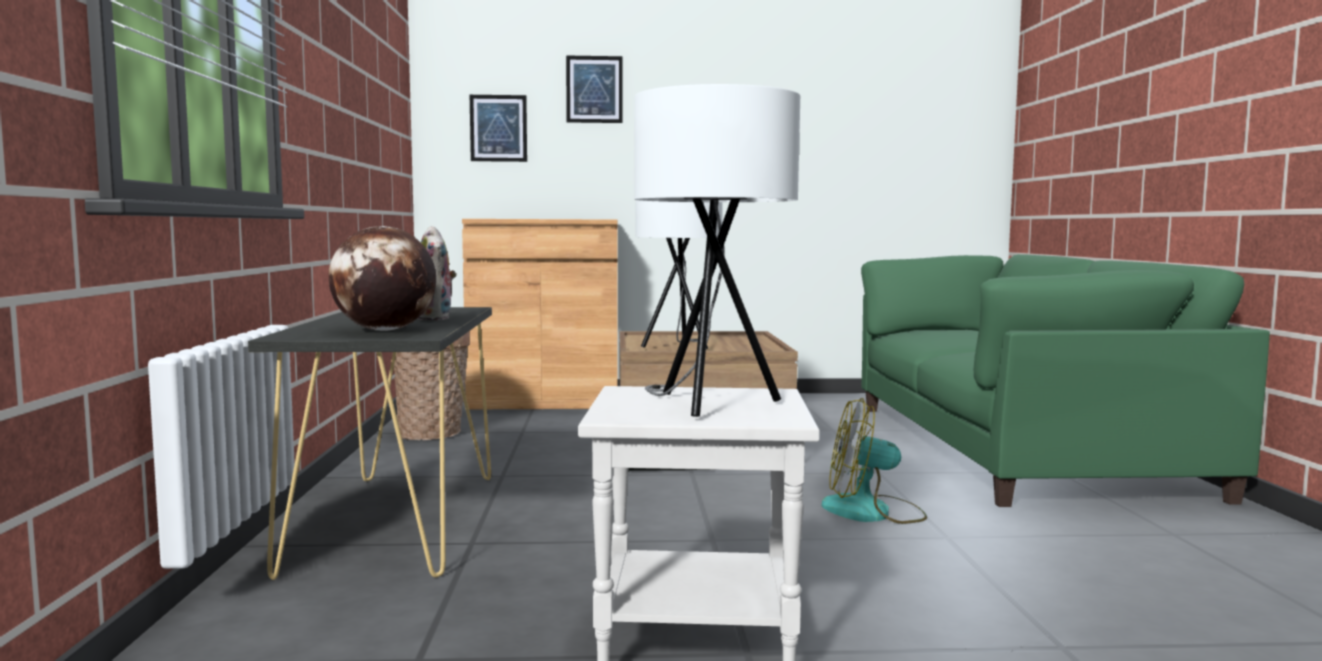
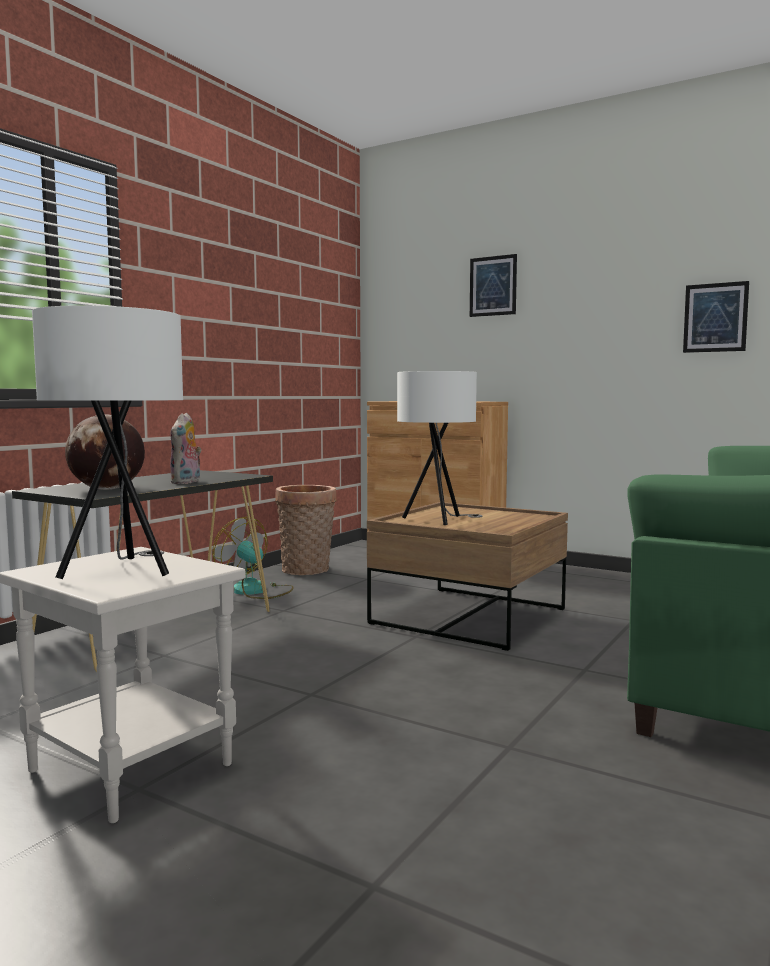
camera: 35 degrees right, 0 degrees up
(498, 128) = (418, 325): picture -> picture (715, 317)
(872, 512) = (492, 705): fan -> fan (256, 591)

